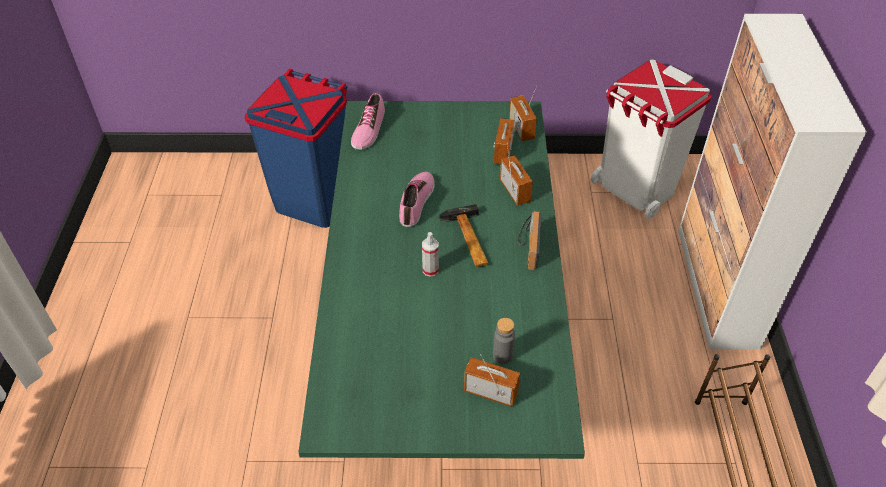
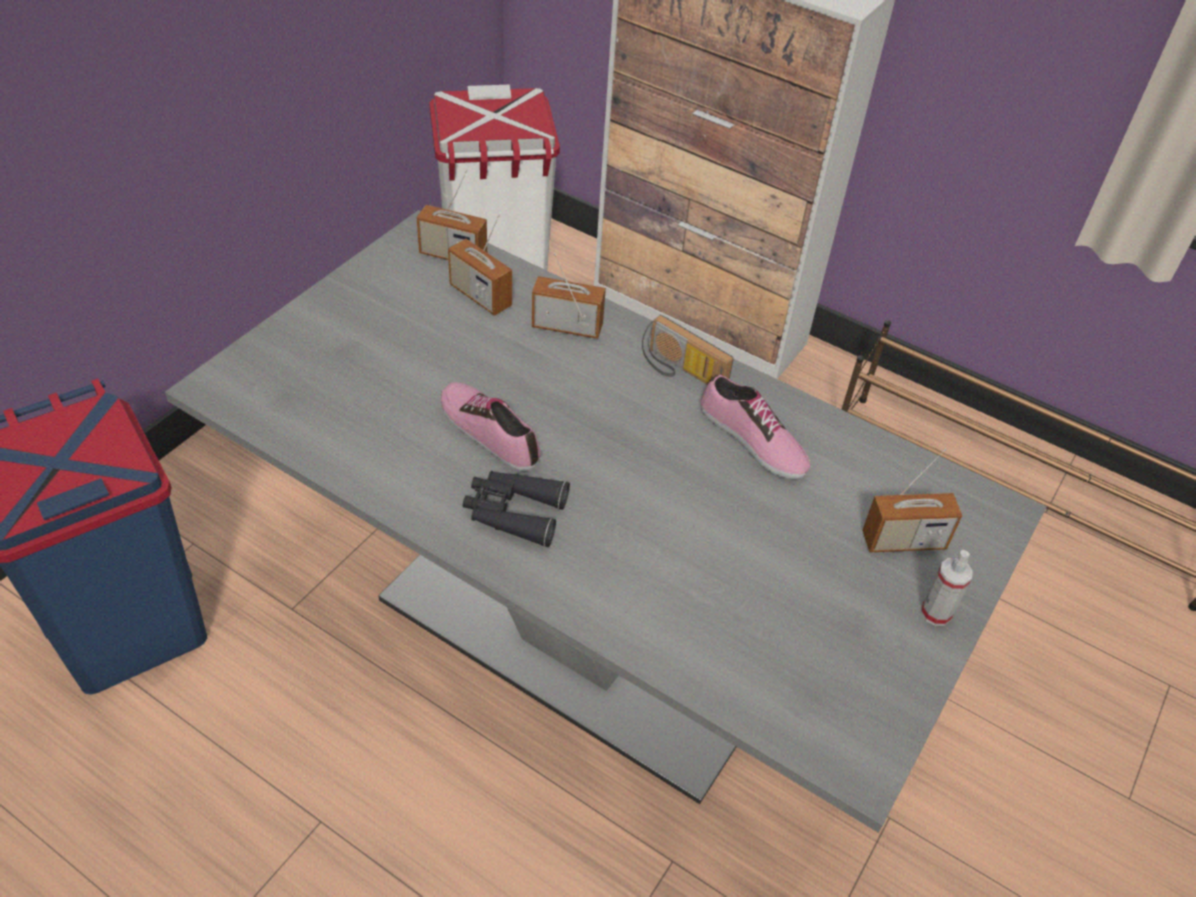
camera: 60 degrees left, 0 degrees up
(368, 129) = (267, 402): shoe -> shoe (752, 440)
(375, 235) = (513, 513): none -> black binoculars
(430, 270) = (640, 488): spray bottle -> spray bottle (935, 613)
(443, 355) = (582, 632): green dining table -> grey dining table
(468, 240) = (617, 420): hammer -> none
(490, 392) = (903, 541): radio -> radio turned 150 degrees counterclockwise
(502, 355) = (850, 497): grey bottle -> none

